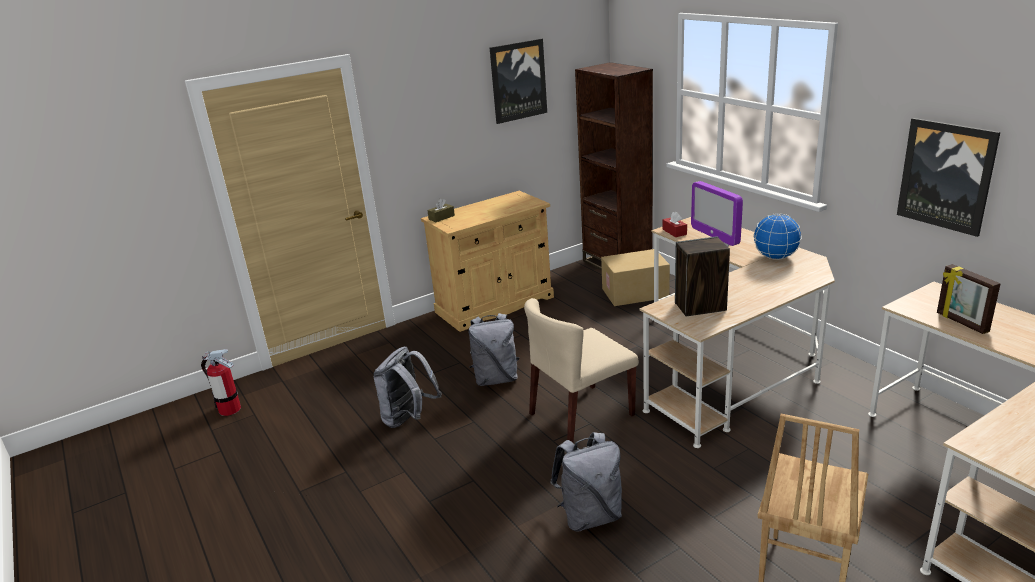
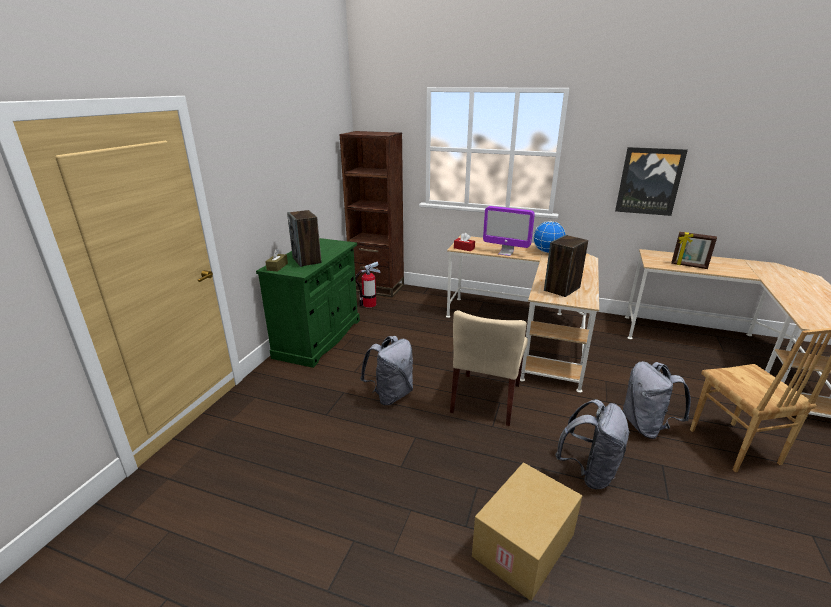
camera: 40 degrees left, 0 degrees up
(229, 409) = (125, 541): fire extinguisher -> fire extinguisher (369, 304)
(408, 419) = (356, 459): grey backpack -> grey backpack (646, 426)
(474, 215) = (307, 260): none -> speaker
(495, 305) = (319, 338): beige cabinet -> green cabinet
(518, 81) = (308, 141): picture -> none
(635, 293) = (414, 304): cardboard box -> cardboard box (524, 546)

